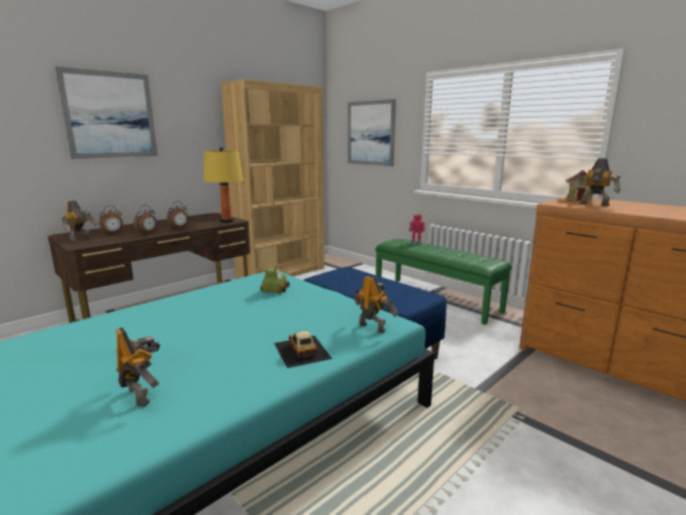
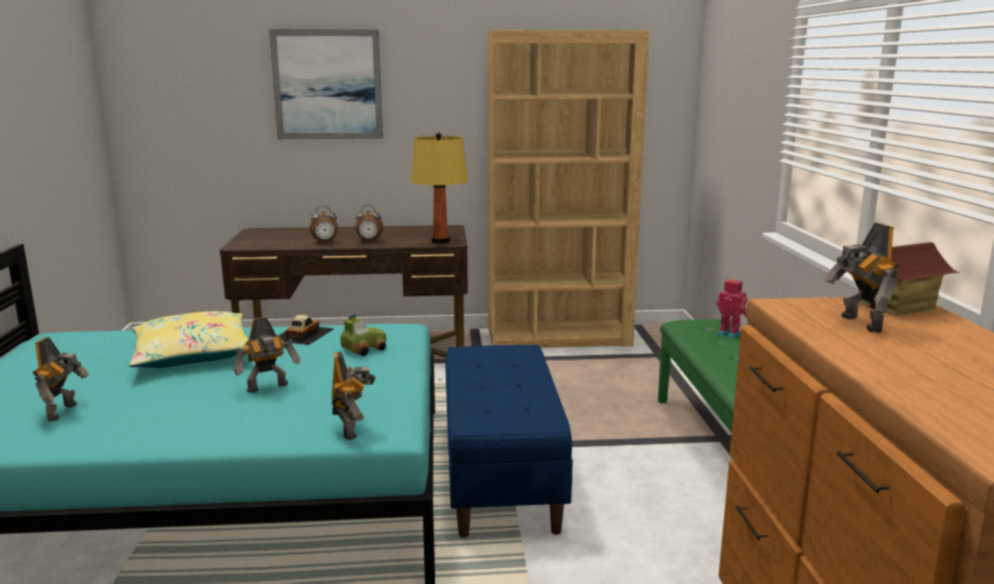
camera: 40 degrees right, 0 degrees up
(82, 240) = (255, 240): toy robot -> toy robot (268, 388)
(113, 233) = (296, 237): alarm clock -> none
(160, 325) = (192, 354): none -> yellow pillow
(301, 351) = (235, 425): toy car -> toy car (302, 334)
(370, 133) = (736, 113): picture -> none

